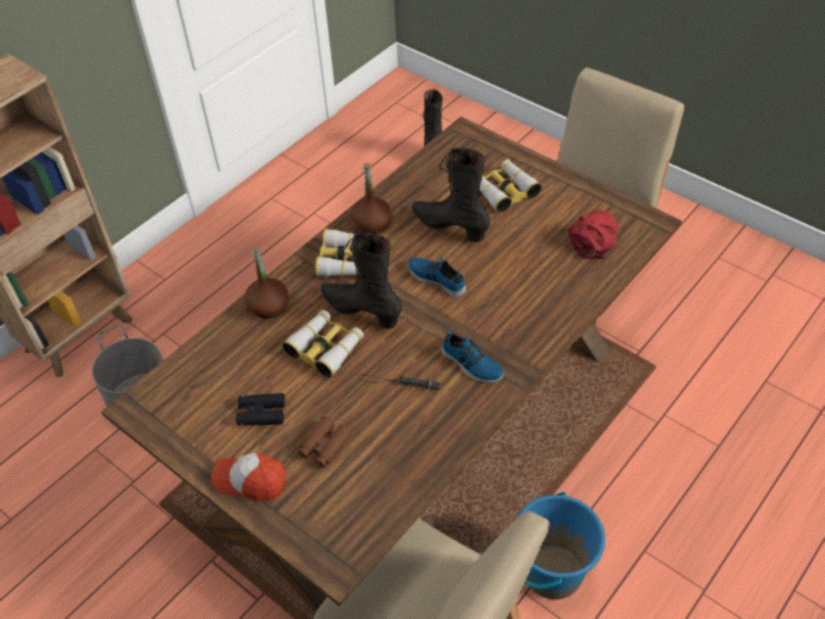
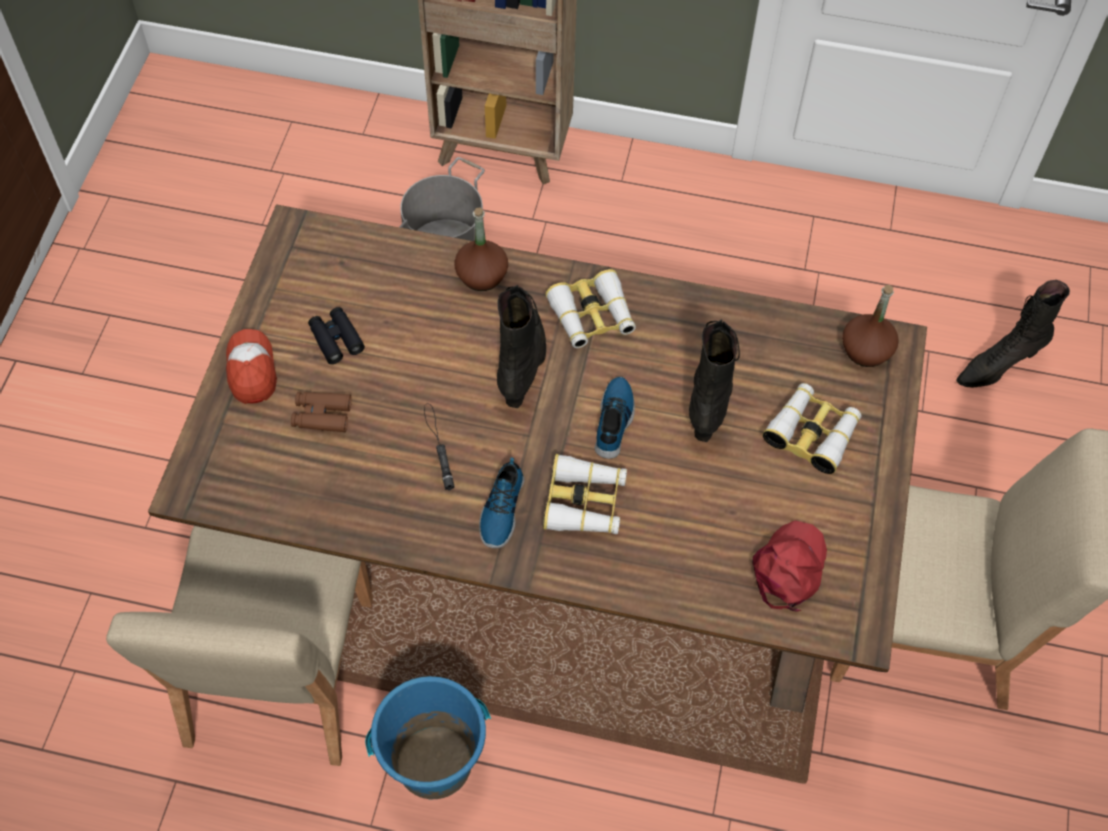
camera: 60 degrees right, 10 degrees up
(325, 348) = (451, 356): binoculars -> binoculars (585, 502)
(372, 224) = (665, 315): brown bottle -> brown bottle (866, 350)
(593, 237) = (789, 568): red cap -> red cap turned 60 degrees counterclockwise

